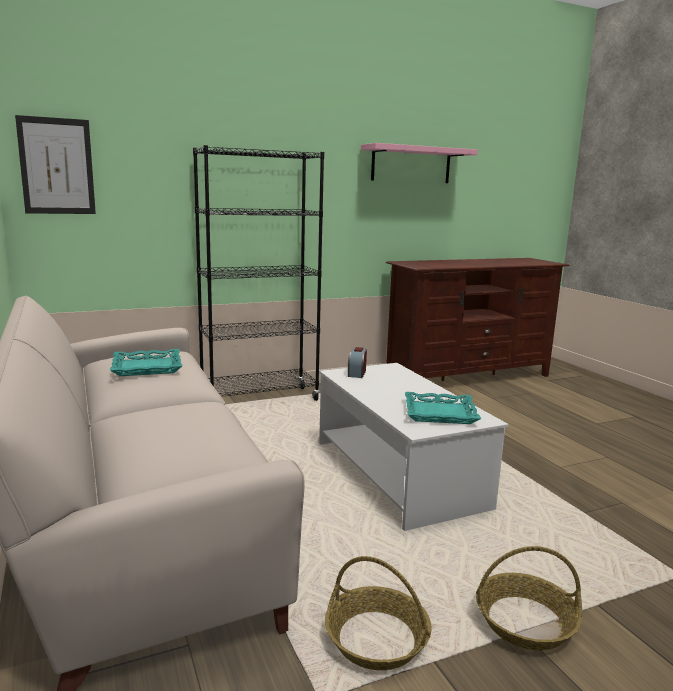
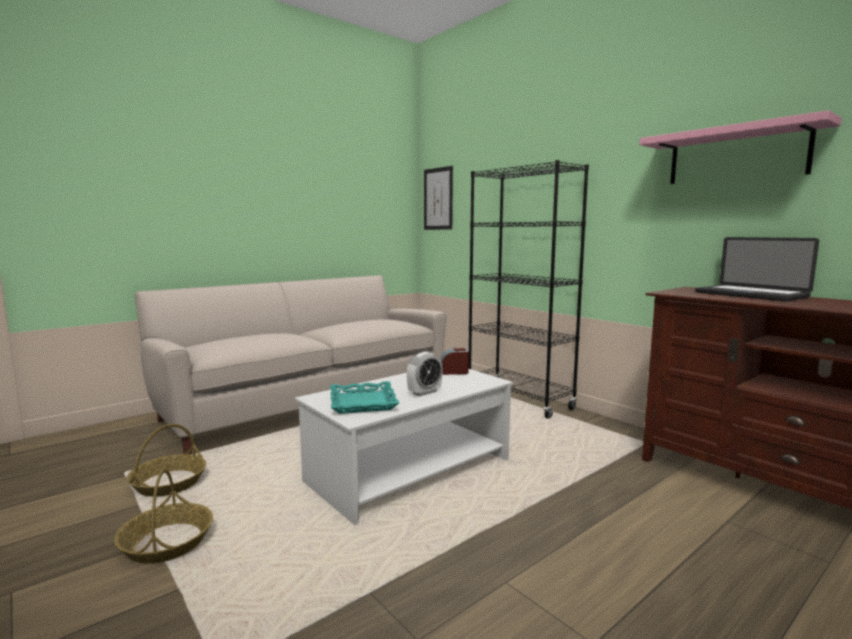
camera: 75 degrees right, 5 degrees down
(147, 368) = (359, 322): turquoise tray -> none
(417, 390) = (424, 392): none -> alarm clock
(441, 262) = (750, 295): none -> laptop

